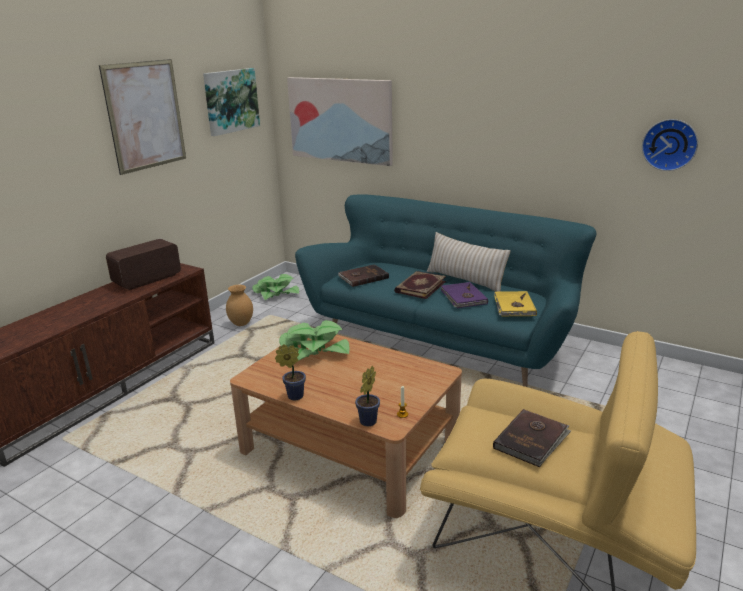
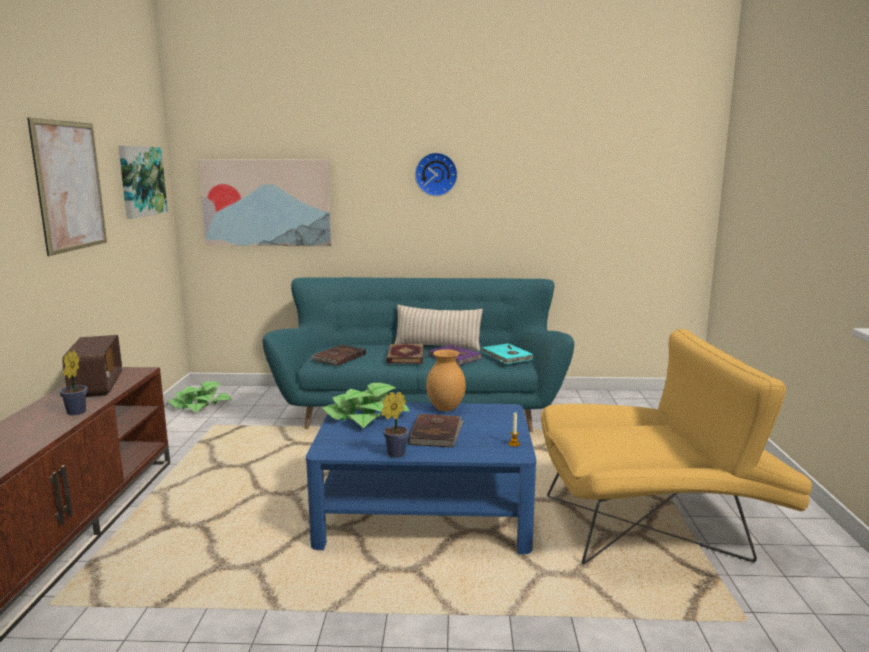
camera: 30 degrees left, 10 degrees down
(147, 279) = (96, 386): radio -> radio turned 150 degrees clockwise
(240, 324) = (185, 439): brown vase -> brown vase (445, 409)
(350, 446) = (424, 512): brown coffee table -> blue coffee table
(366, 423) = (491, 456): potted plant -> potted plant (75, 413)
(513, 306) = (506, 356): yellow book -> turquoise book
(532, 440) = (637, 435): brown book -> brown book (436, 433)
(670, 144) = (595, 204): wall clock -> wall clock (436, 174)

